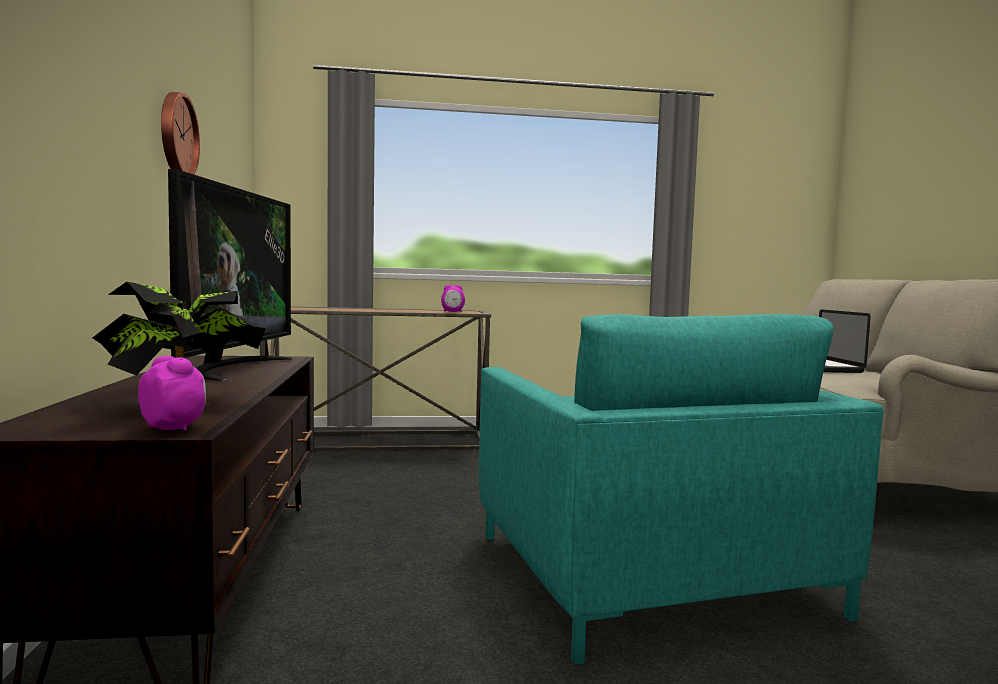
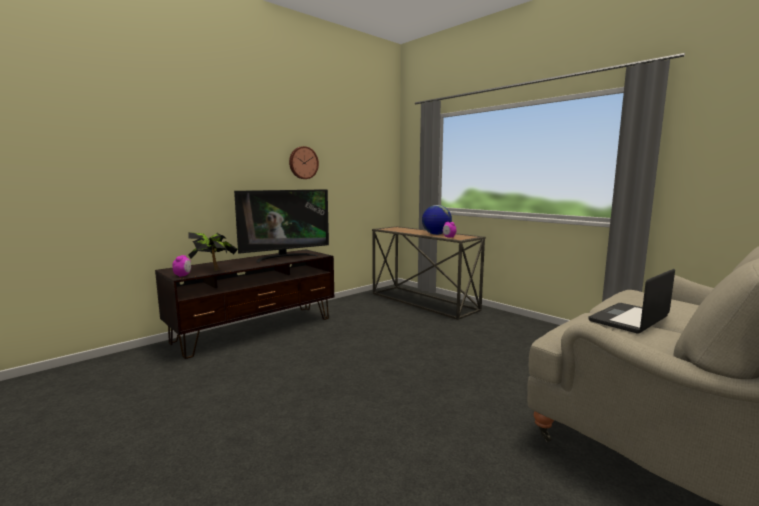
camera: 55 degrees right, 5 degrees up
(409, 311) = (436, 234): none -> globe
(646, 573) = (350, 392): turquoise armchair -> none

